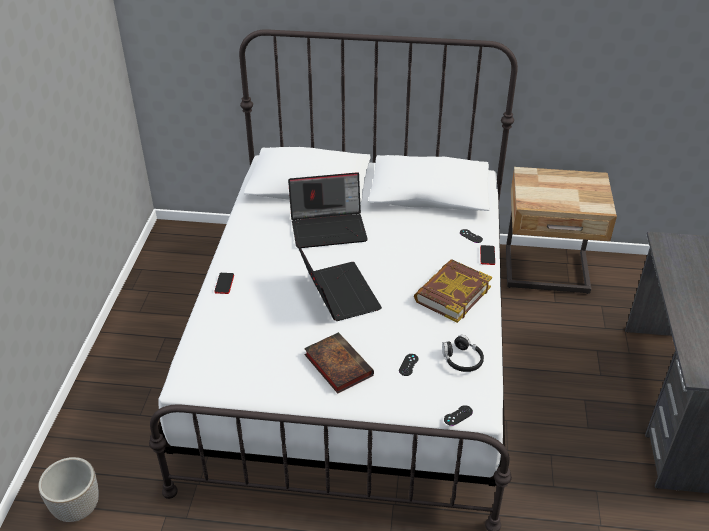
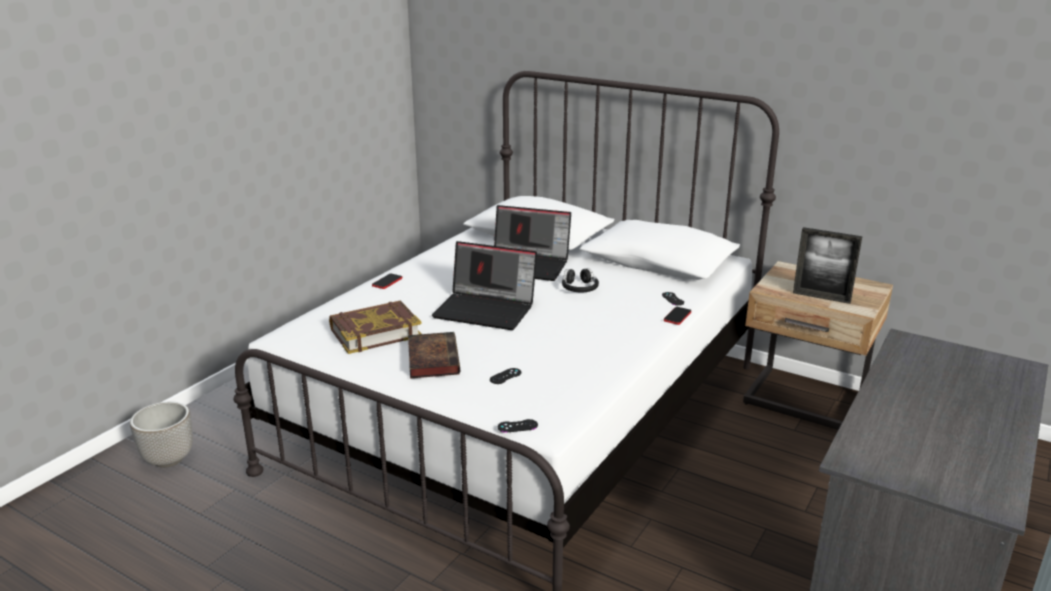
camera: 25 degrees right, 15 degrees down
(337, 293) = (486, 310): laptop -> laptop turned 105 degrees clockwise
(452, 294) = (607, 336): book -> book (375, 332)
(462, 360) = (567, 386): black headphones -> black headphones (579, 288)
(569, 201) = (821, 297): none -> picture frame

